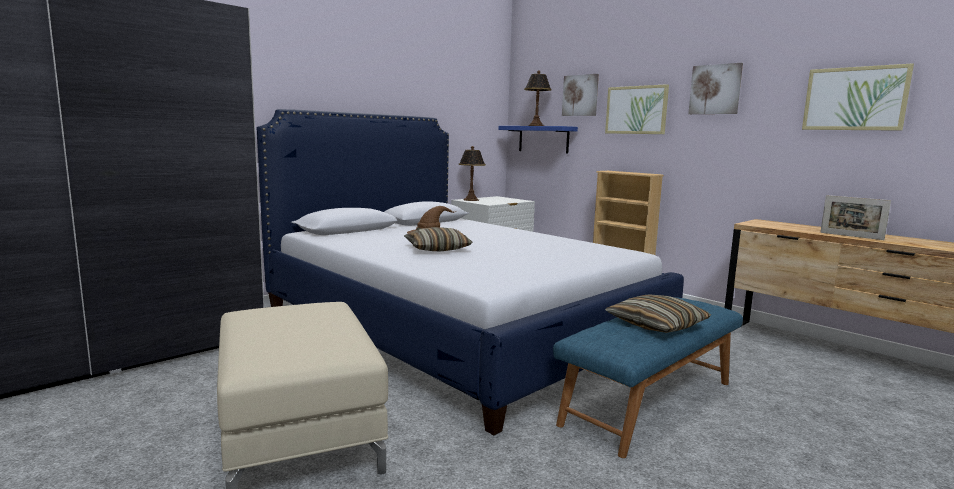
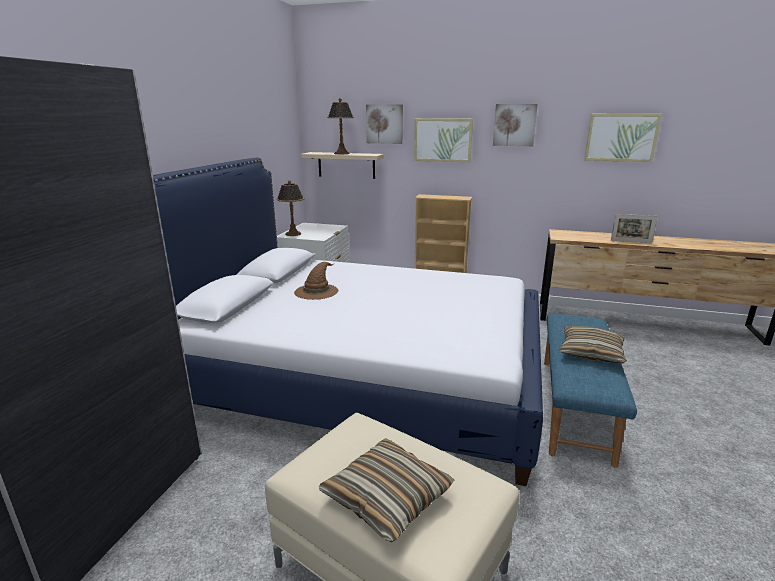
camera: 30 degrees left, 10 degrees up
(437, 249) = (368, 317): pillow -> pillow (387, 497)
(543, 139) = (346, 165): blue shelf -> beige shelf

